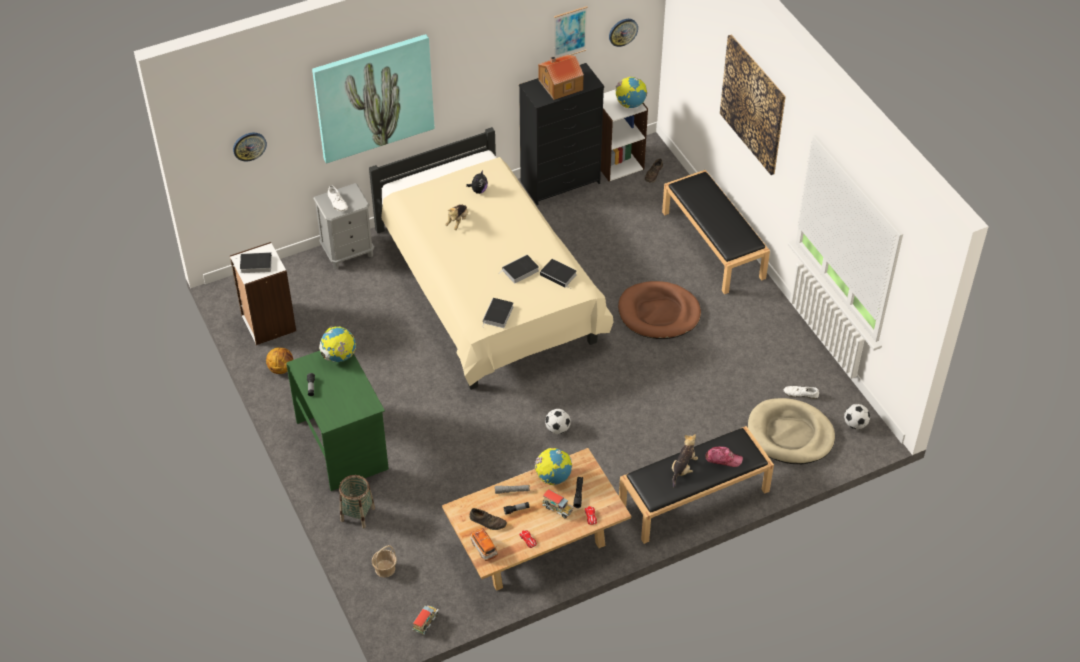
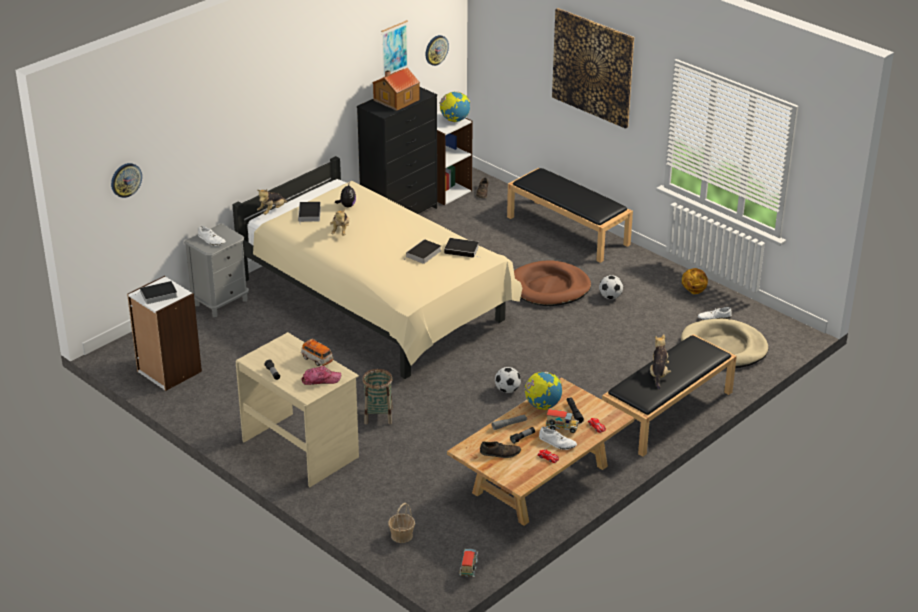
camera: 20 degrees left, 15 degrees down
(281, 368) = (202, 403): basketball -> basketball (693, 291)
(339, 356) = (287, 344): globe -> none
(343, 445) = (301, 448): green desk -> beige desk
(357, 514) = (348, 499): basket -> basket (378, 416)
(373, 97) = (234, 121): picture -> none
(408, 178) = (272, 211): none -> plush toy
(484, 548) = (509, 474): toy car -> toy car (317, 359)
(498, 315) = (422, 289): book -> book (309, 214)
(545, 525) = (557, 443): none -> white shoe
(723, 459) = (690, 359): cap -> cap (321, 379)
(855, 424) = (776, 328): football -> football (610, 297)

